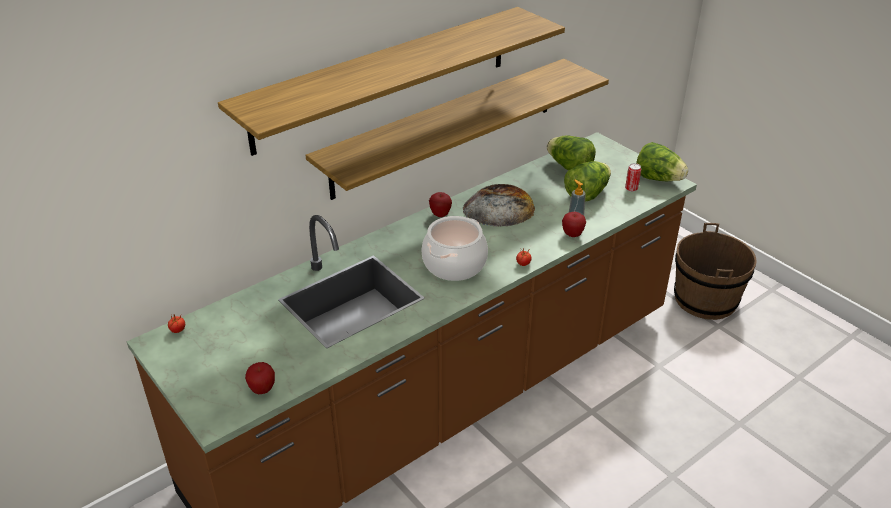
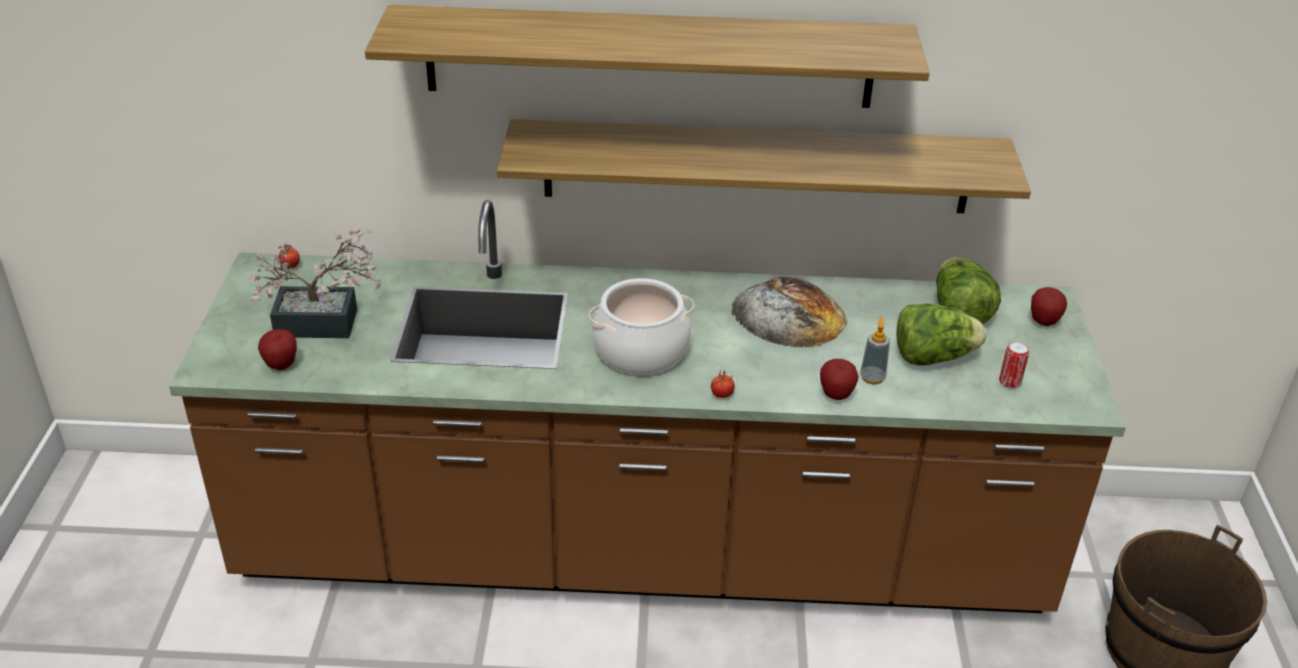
camera: 40 degrees right, 0 degrees up
(255, 350) = (326, 324): none -> potted plant
(440, 215) = (705, 287): apple -> apple (1043, 322)
(658, 179) = (1072, 390): lettuce -> none

